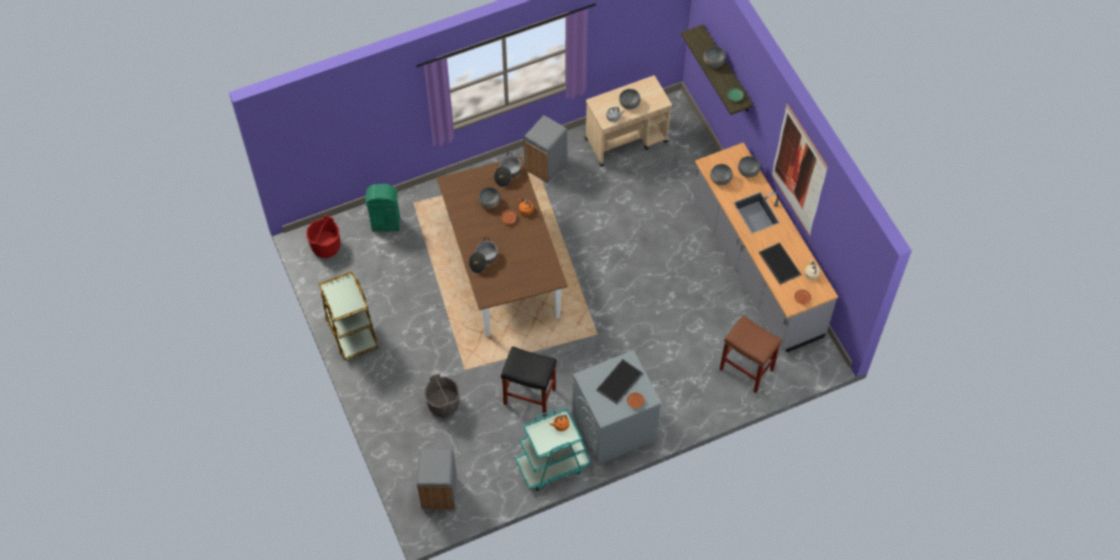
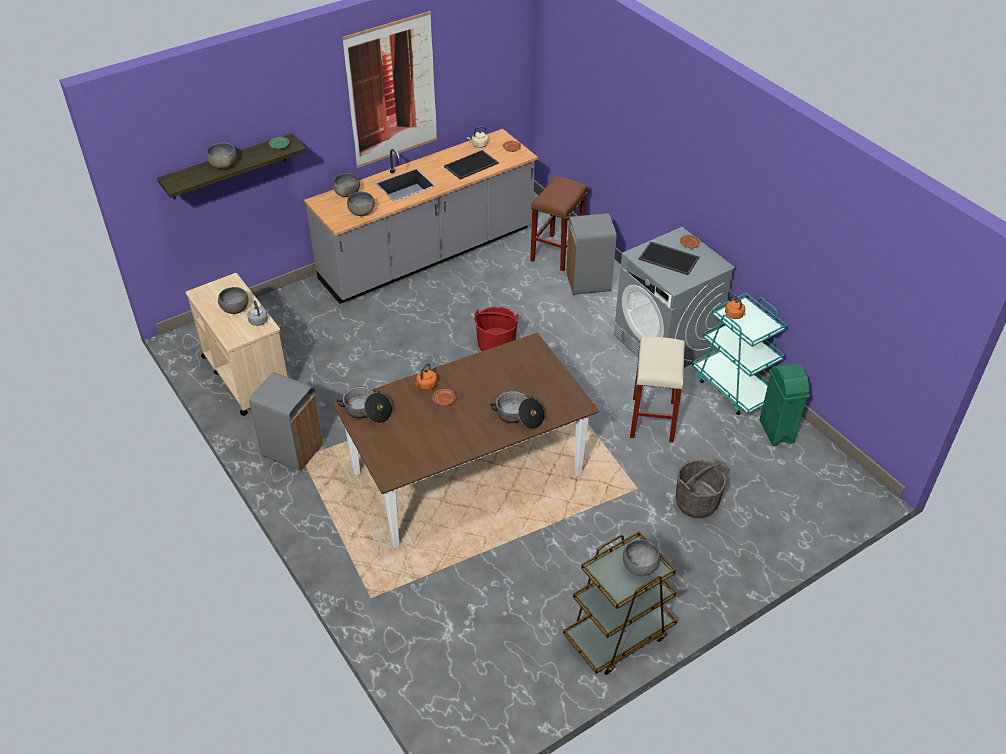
camera: 100 degrees left, 15 degrees down
(326, 246) = (472, 706): red bucket -> red bucket (496, 345)
(385, 224) = (416, 627): green trash can -> green trash can (776, 432)
(438, 493) = (821, 487): grey trash can -> grey trash can (588, 283)
(489, 202) = (420, 424): grey bowl -> grey bowl (640, 566)
(529, 396) = (653, 420): black stool -> beige stool

